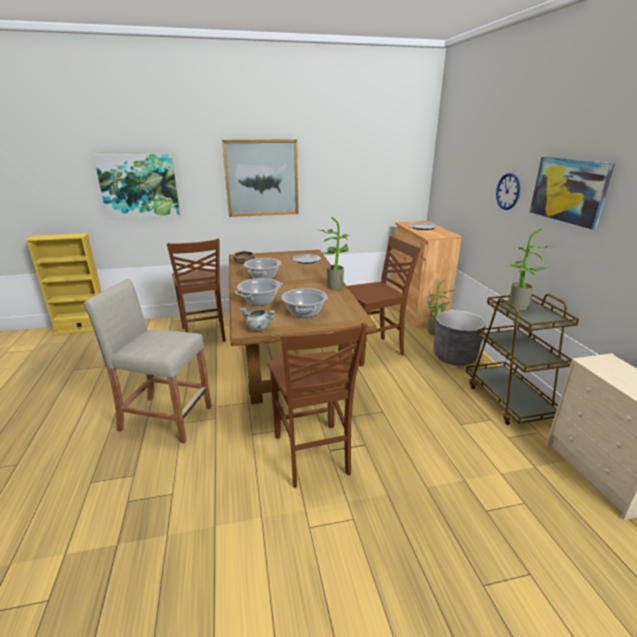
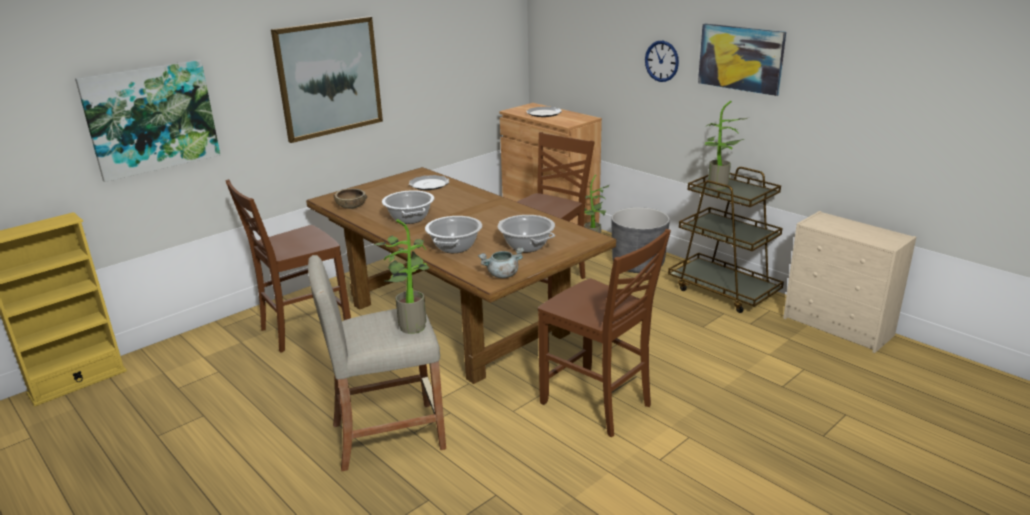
camera: 30 degrees left, 0 degrees up
(204, 334) = (303, 329): brown chair -> brown chair turned 105 degrees clockwise
(335, 285) = (512, 208): potted plant -> potted plant (411, 325)

